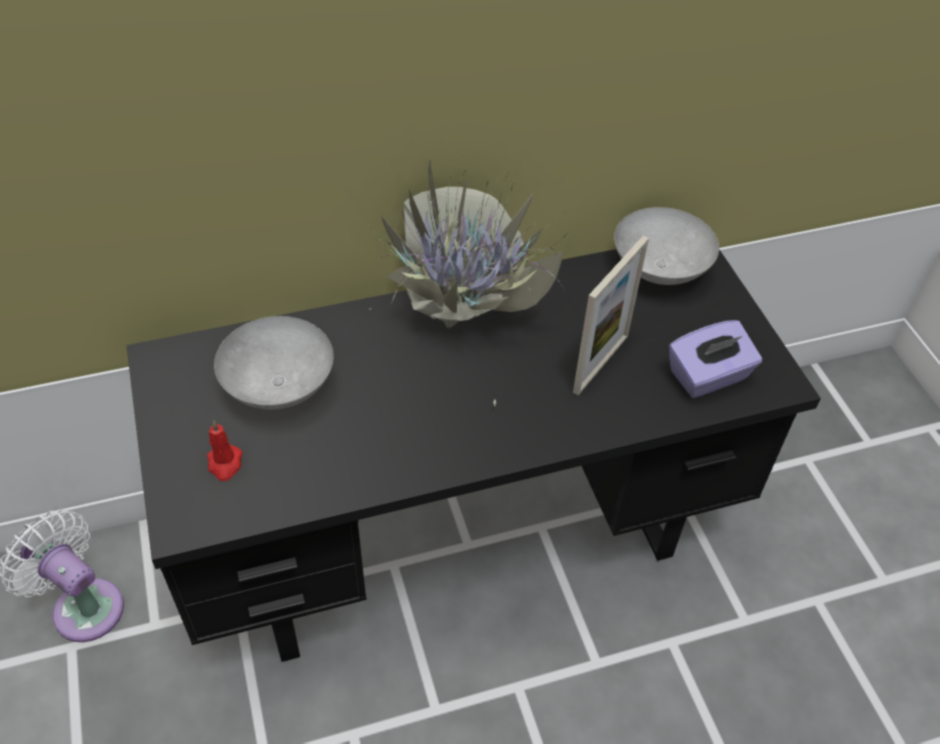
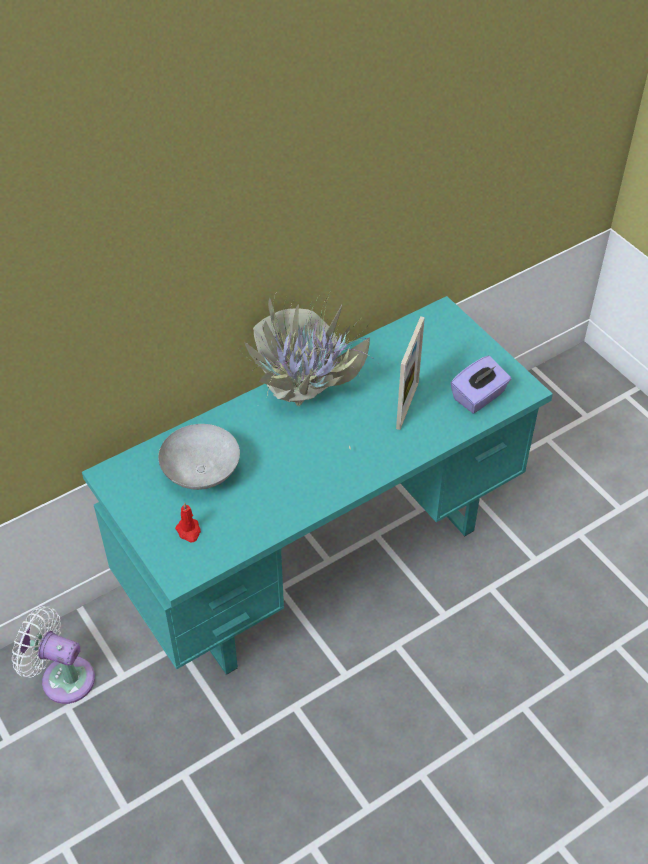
camera: 15 degrees left, 0 degrees up
(463, 539) = (323, 558): black desk -> turquoise desk
(658, 269) = (423, 331): grey bowl -> none

